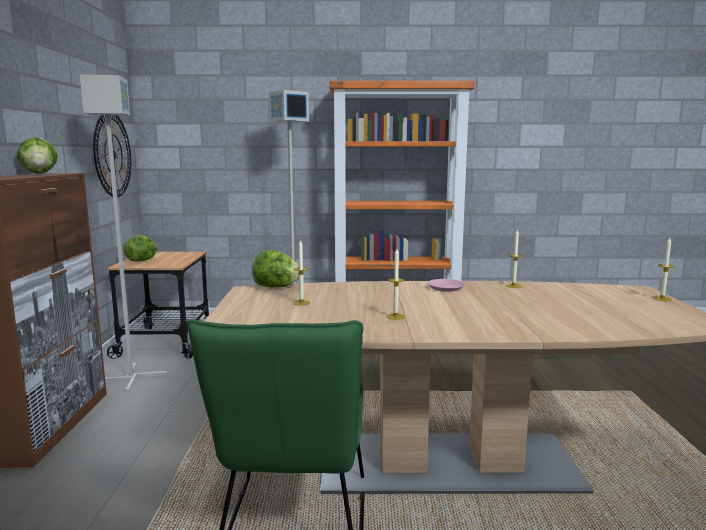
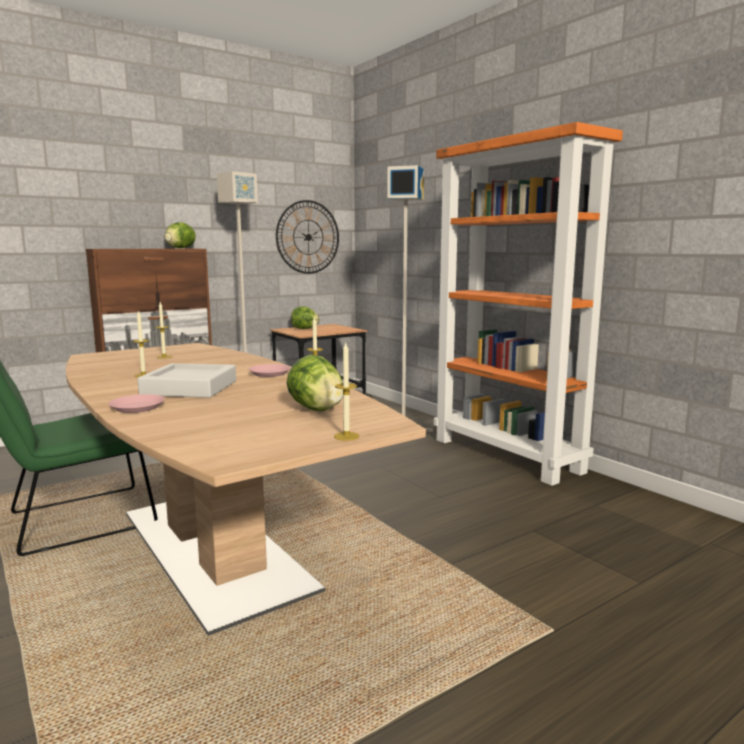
camera: 55 degrees right, 0 degrees up
(276, 287) = (206, 347): lettuce -> lettuce (317, 409)
(477, 310) = (190, 388): none -> grey tray
(541, 329) = (138, 407): none -> pink plate

